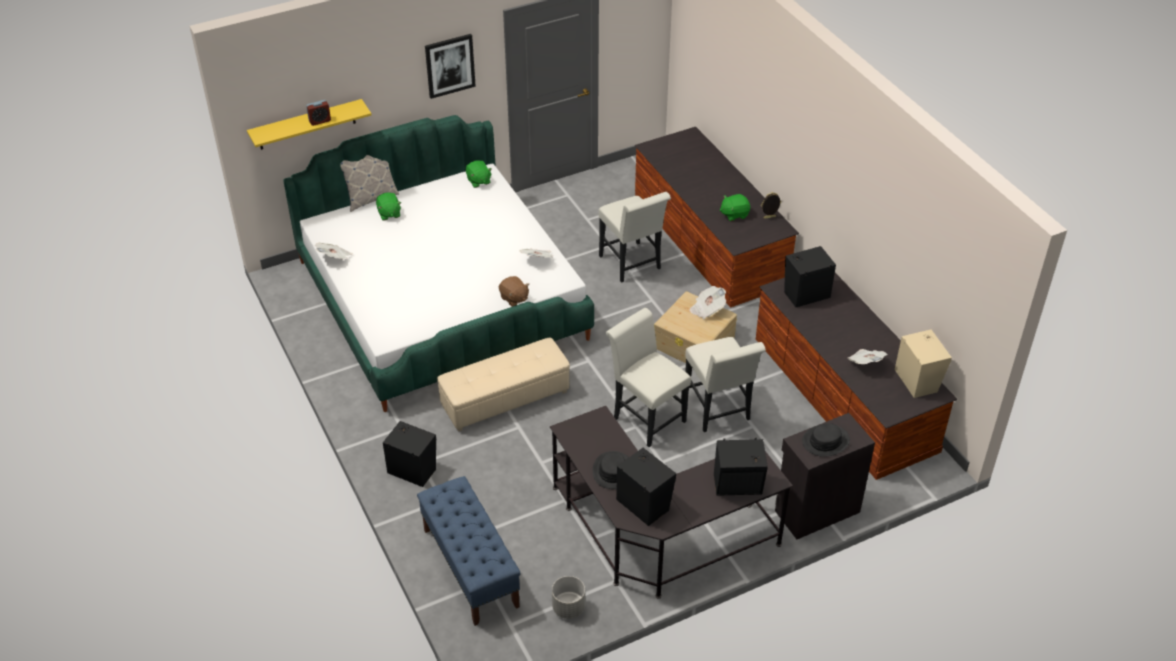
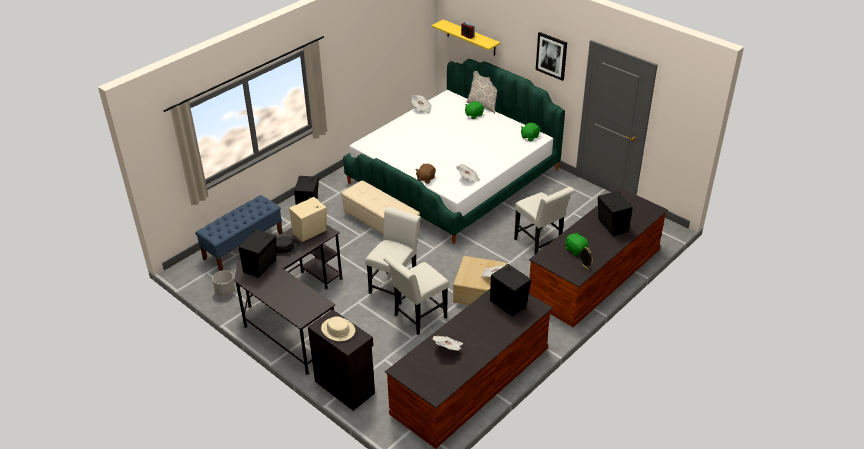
camera: 70 degrees right, 5 degrees down
(632, 265) = (540, 244): white chair -> white chair turned 75 degrees counterclockwise
(739, 486) = (290, 303): black speaker -> black speaker (612, 226)
(825, 441) = (338, 330): black hat -> beige hat
(917, 379) = (445, 380): beige speaker -> beige speaker (311, 232)

